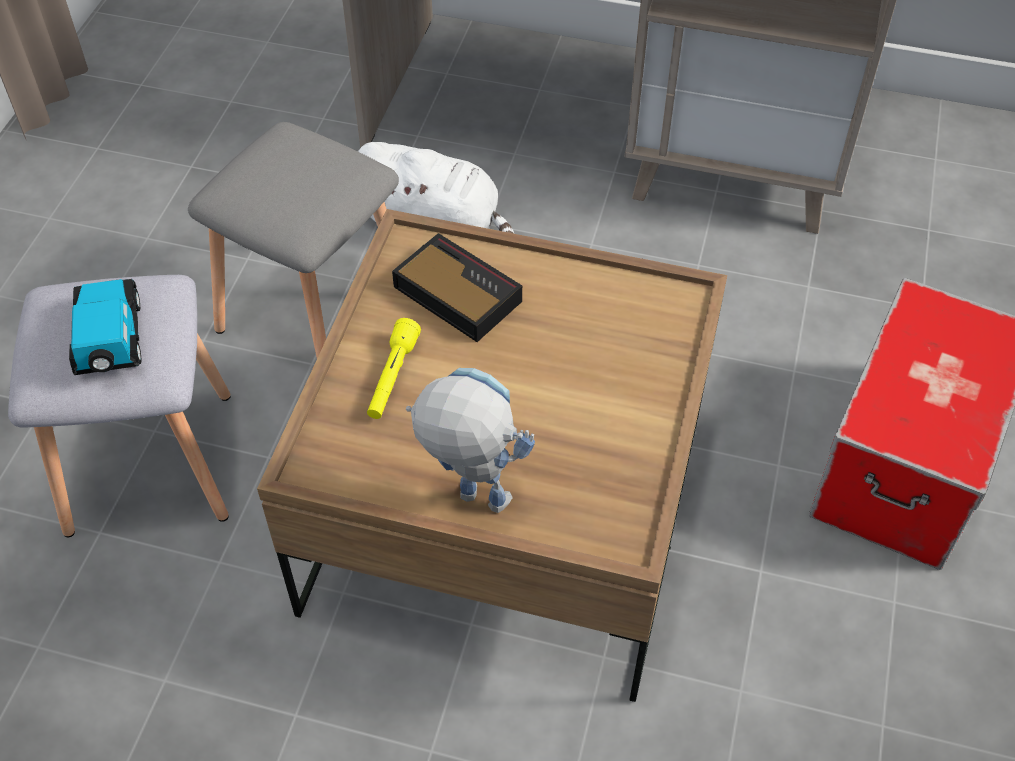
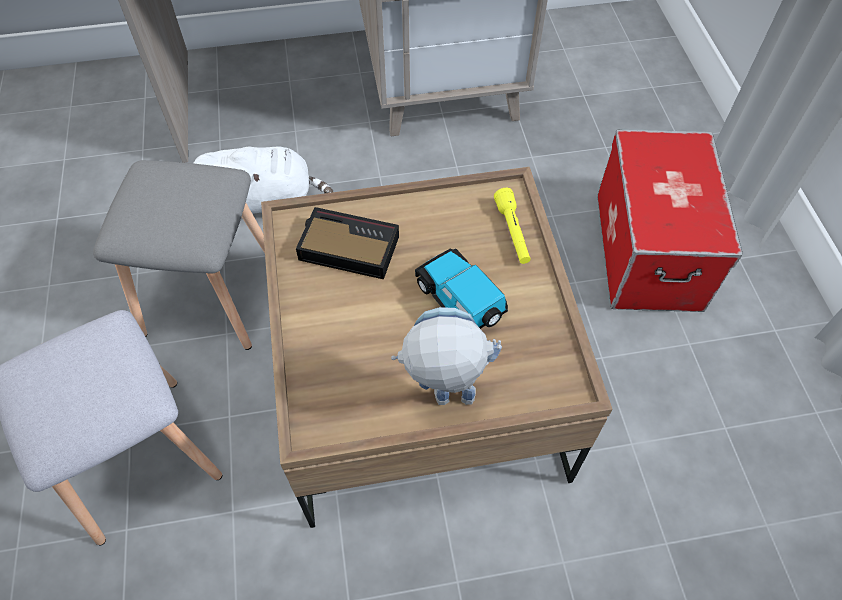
camera: 25 degrees left, 5 degrees up
(110, 340) = (87, 388): toy car -> toy car (461, 300)
(392, 377) = (336, 331): yellow flashlight -> yellow flashlight (512, 232)

